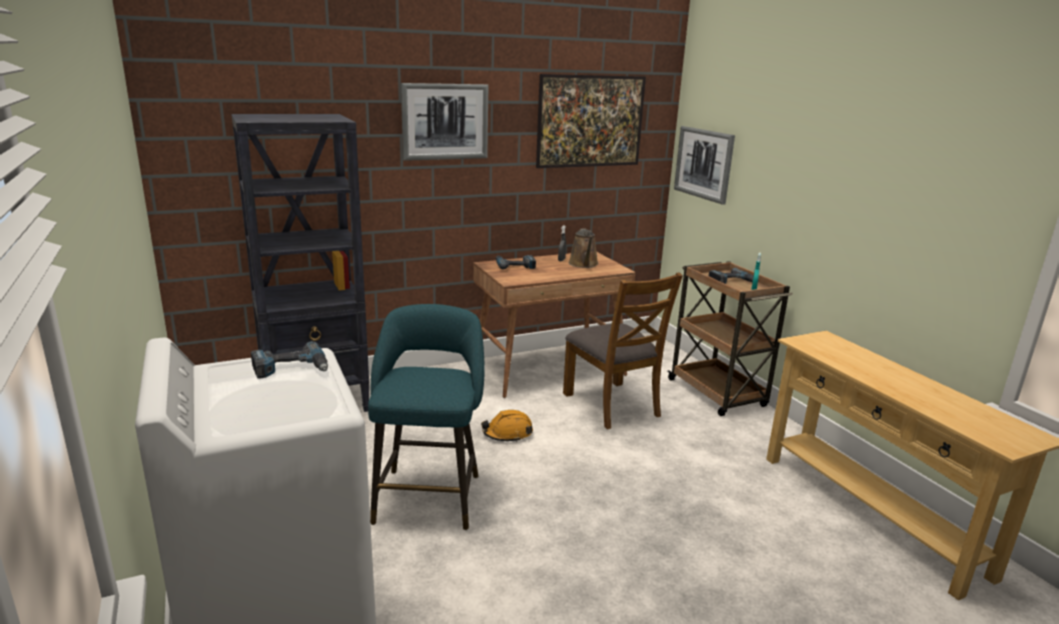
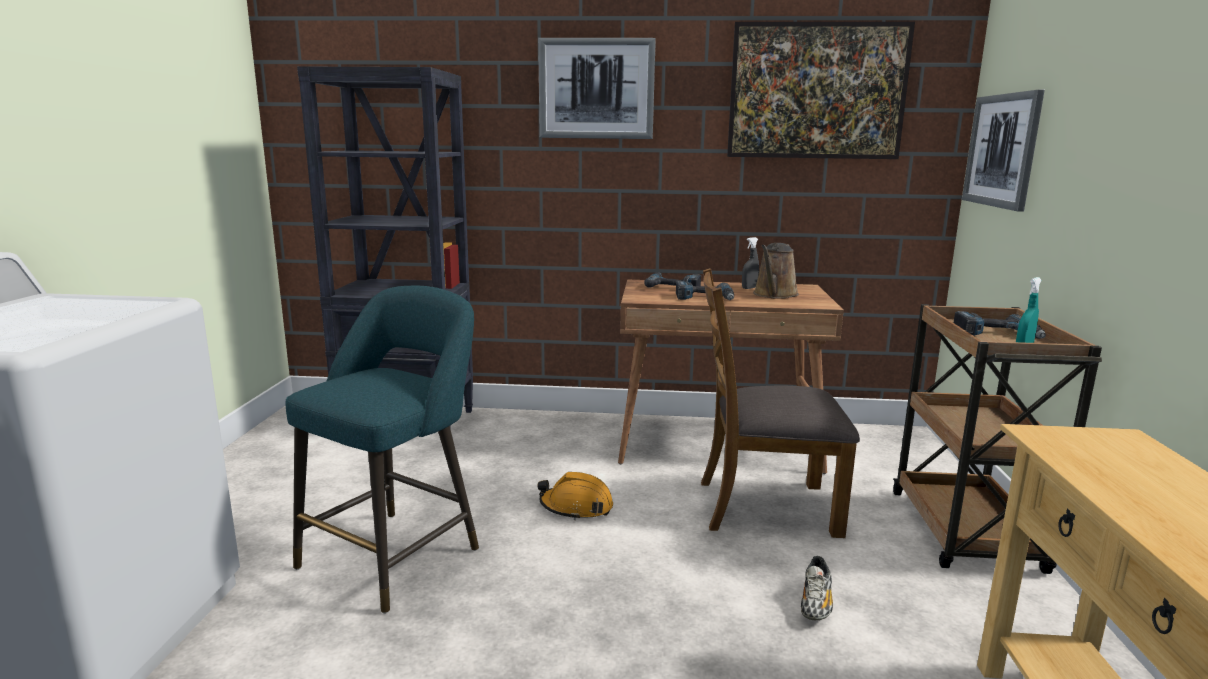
camera: 30 degrees right, 5 degrees down
(291, 369) = (102, 307): power drill -> power drill (705, 298)
(612, 404) = (765, 506): brown chair -> brown chair turned 90 degrees clockwise
(681, 451) = (816, 603): none -> shoe

